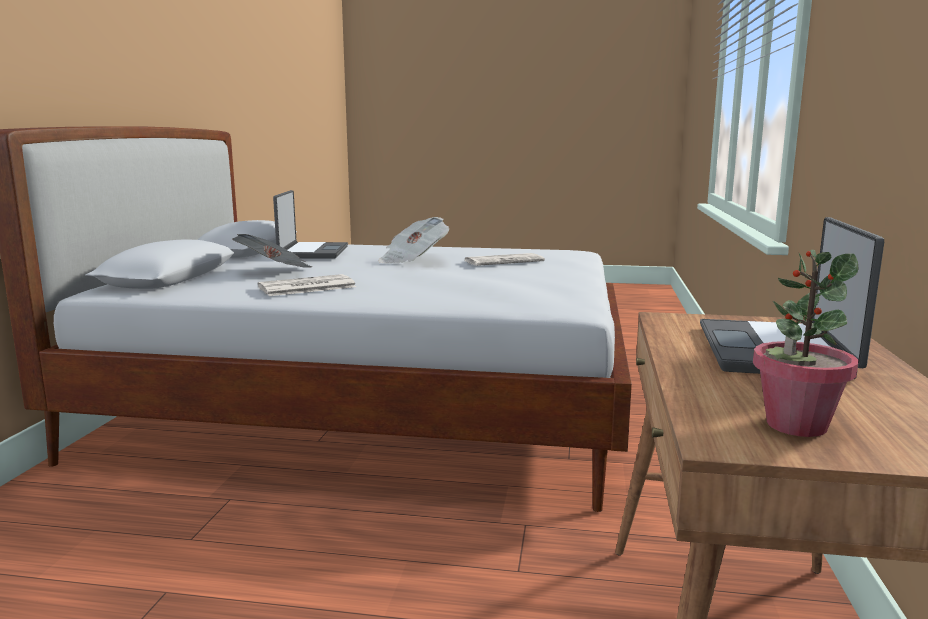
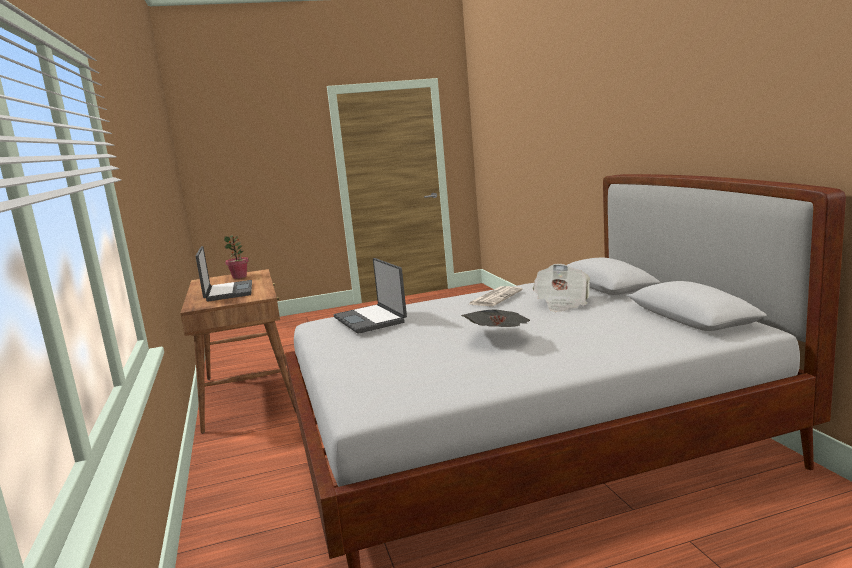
camera: 155 degrees right, 0 degrees up
(312, 252) = (618, 325): laptop -> laptop (371, 319)
(504, 261) = (417, 360): newspaper -> none

